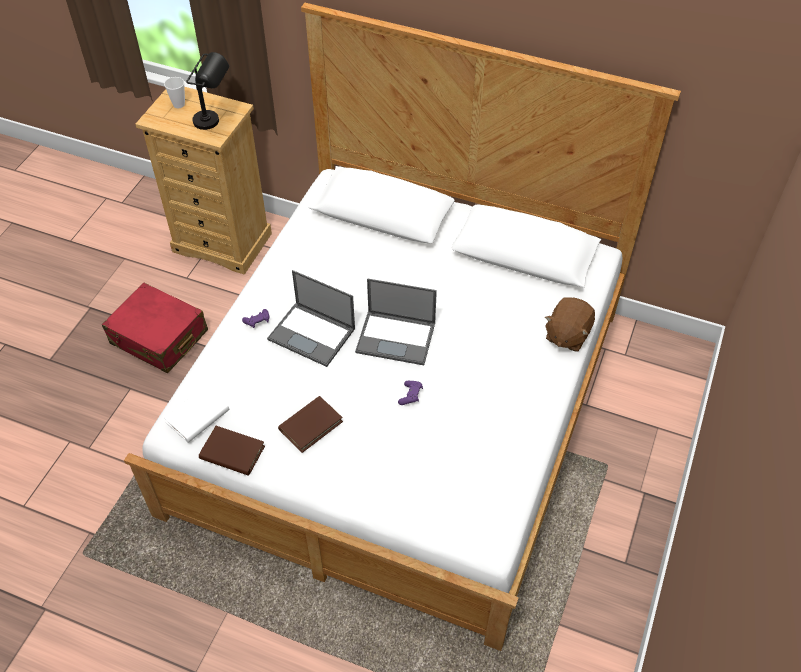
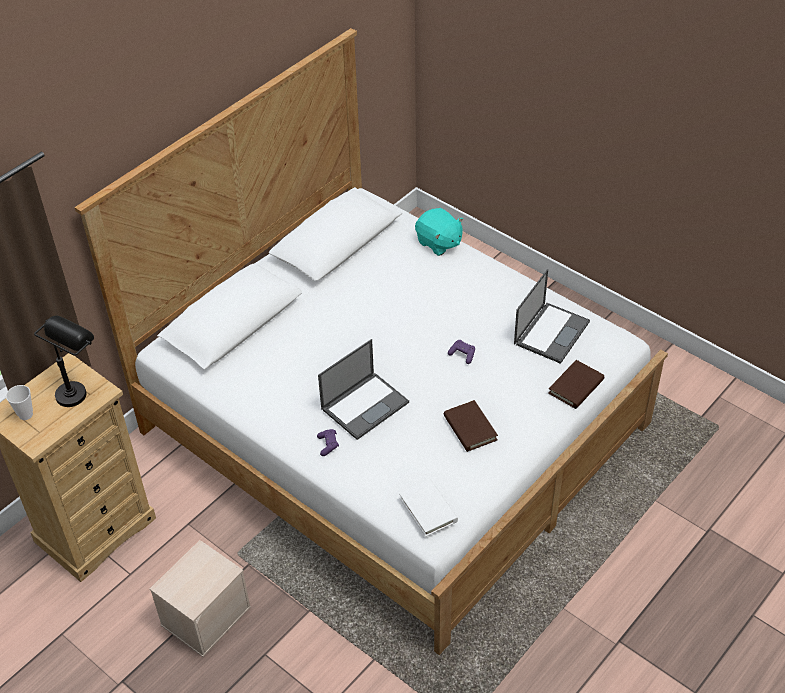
camera: 70 degrees left, 5 degrees down
(159, 337) = (206, 615): red suitcase -> beige storage box
(232, 453) = (478, 491): brown book -> brown book (576, 387)
(397, 337) = (395, 347): laptop -> laptop (551, 332)
(567, 335) = (439, 243): brown plush toy -> turquoise plush toy

